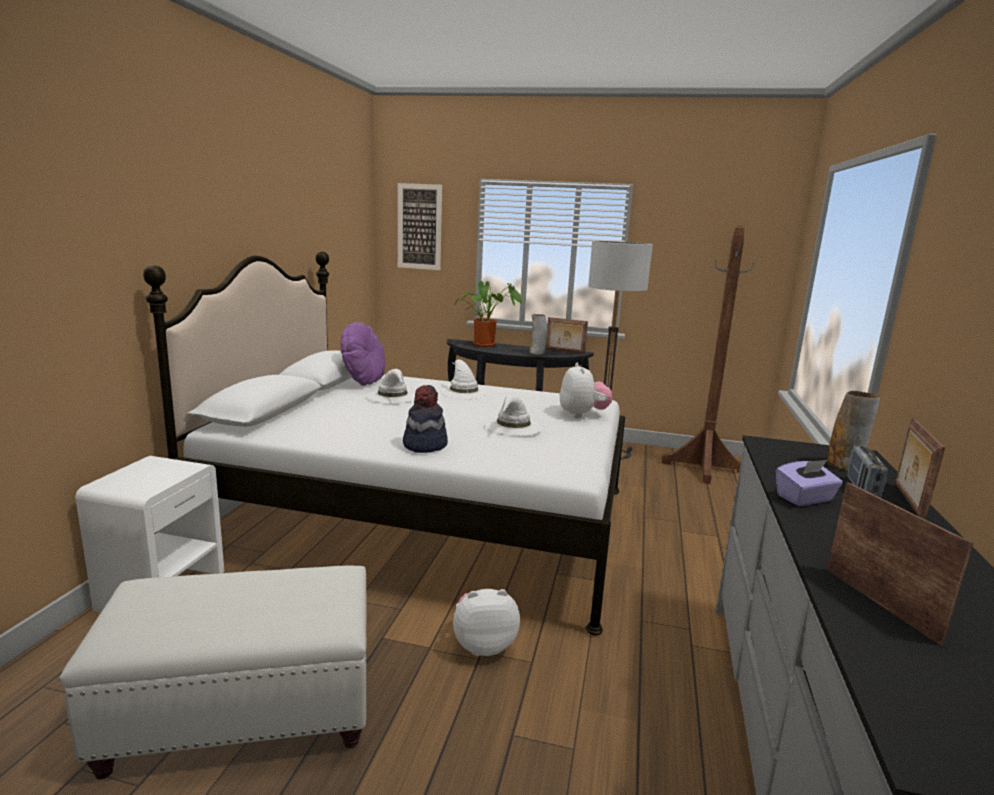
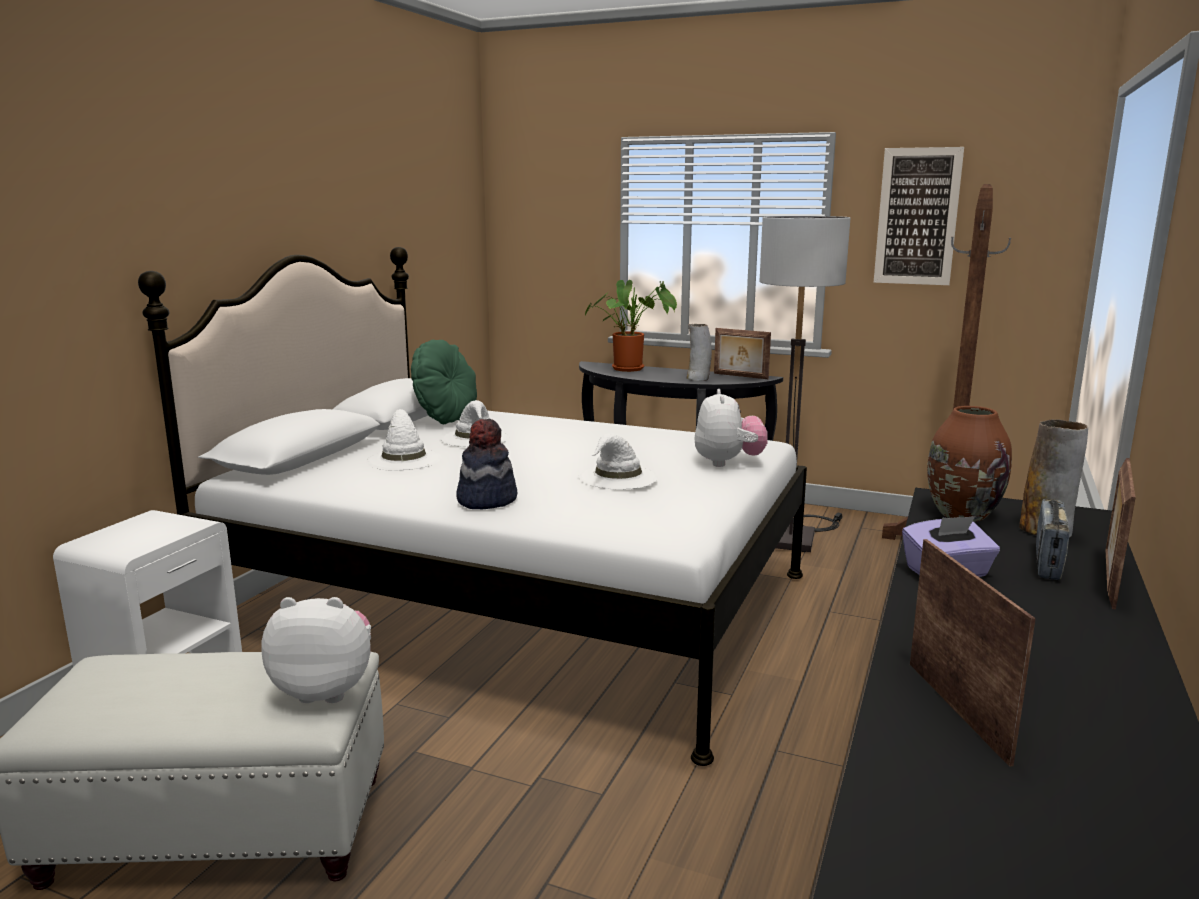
camera: 10 degrees right, 0 degrees up
(363, 382) = (446, 420): purple pillow -> green pillow
(419, 227) = (543, 208): picture -> picture (917, 217)
(463, 392) = (574, 432): white hat -> white hat (403, 459)
(483, 645) = (544, 769): plush toy -> plush toy (326, 690)
(785, 454) = (962, 514): none -> brown vase

